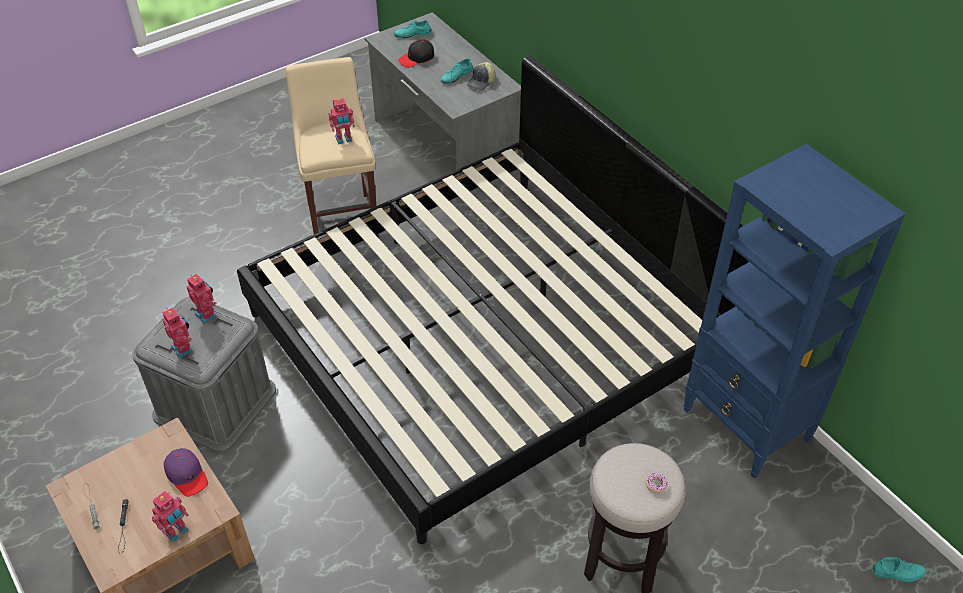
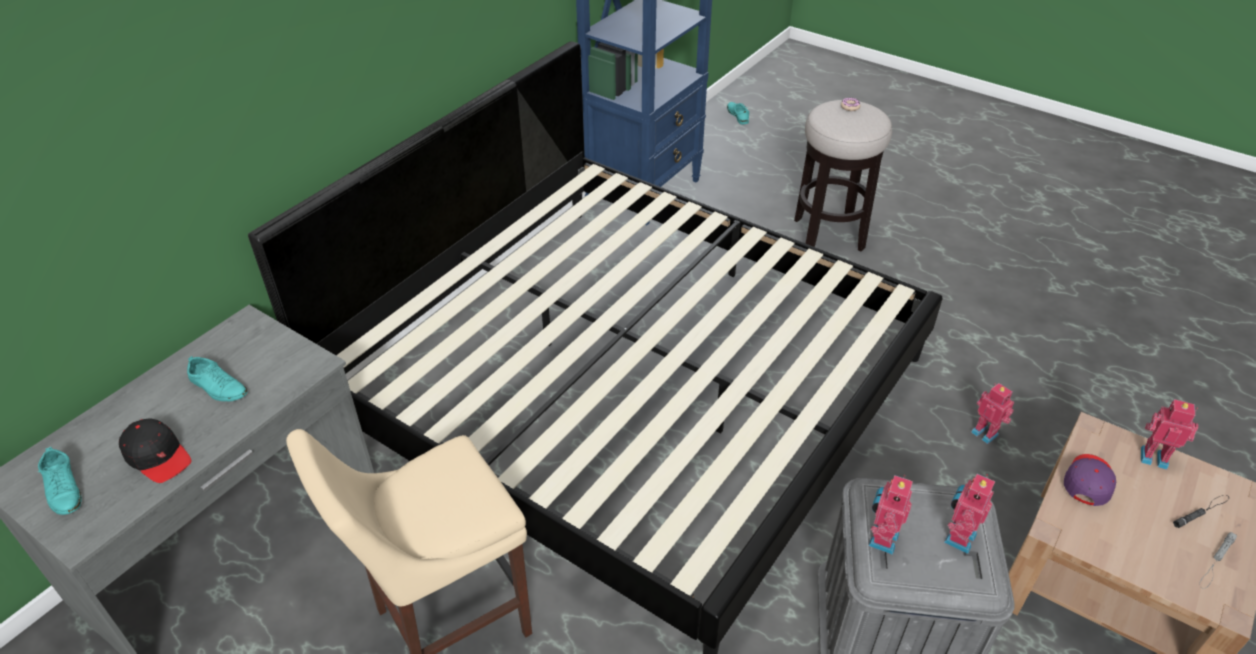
camera: 110 degrees left, 5 degrees down
(344, 139) = (437, 476): toy robot -> toy robot (985, 432)
(481, 82) = (234, 353): cap -> none

